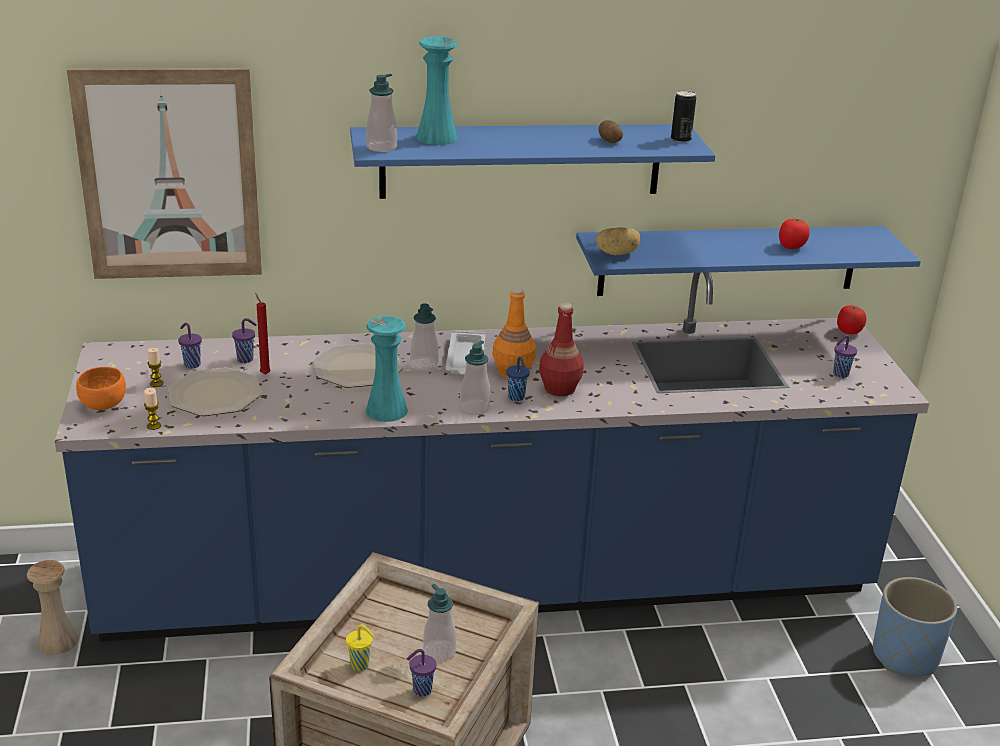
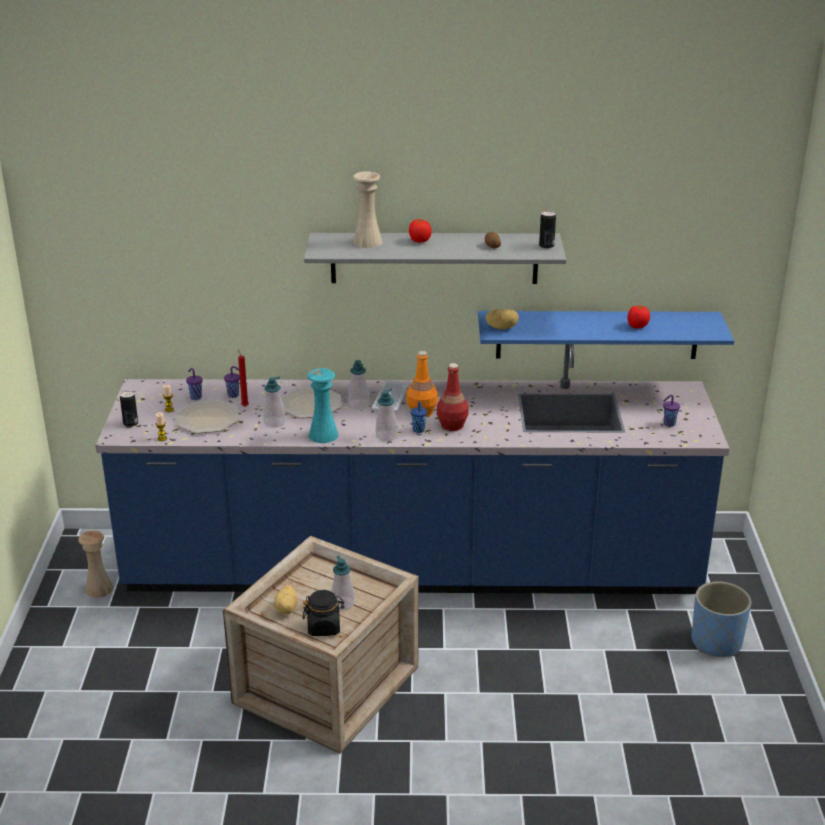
camera: 10 degrees right, 0 degrees up
(103, 406) = (130, 423): orange bowl -> can
(169, 175) = (184, 264): picture -> none
(361, 665) = (287, 609): yellow cup -> potato
(381, 147) = (326, 249): soap dispenser -> soap dispenser (274, 422)
(421, 690) = (324, 627): purple cup -> black jar
(436, 137) = (367, 242): turquoise vase -> beige vase
(521, 160) = (434, 258): blue shelf -> grey shelf
(848, 332) = (690, 392): tomato -> tomato (419, 241)

